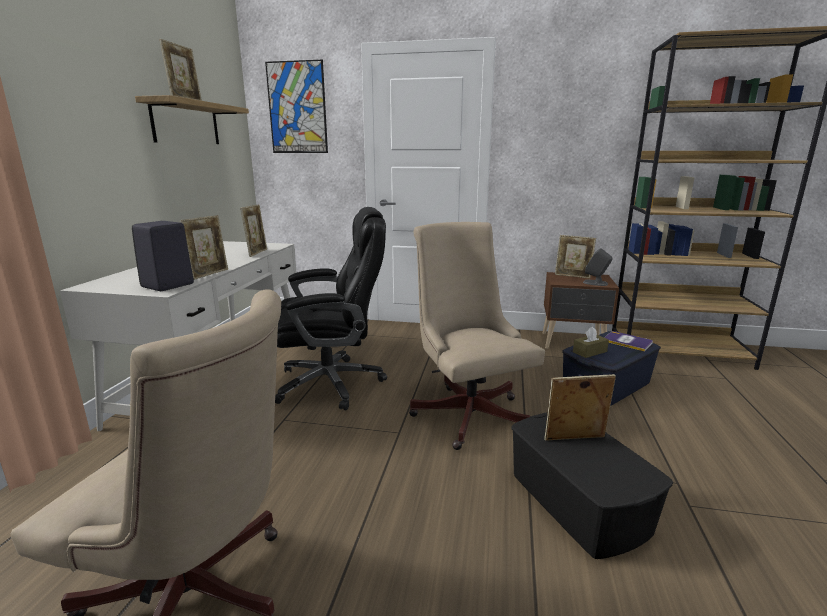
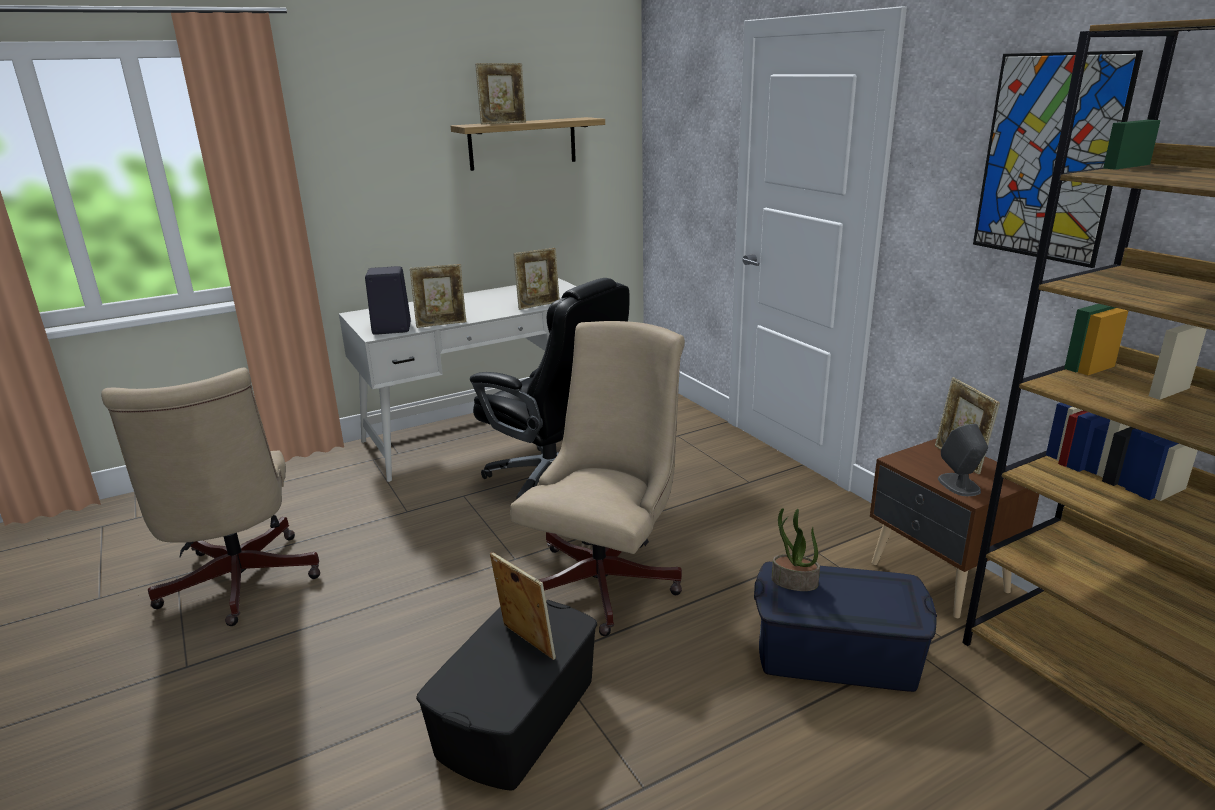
camera: 50 degrees right, 5 degrees up
(297, 108) = (681, 111): picture -> picture (1049, 158)
(589, 352) = (793, 582): brown tissue box -> potted plant
(627, 341) = (892, 601): book -> none

